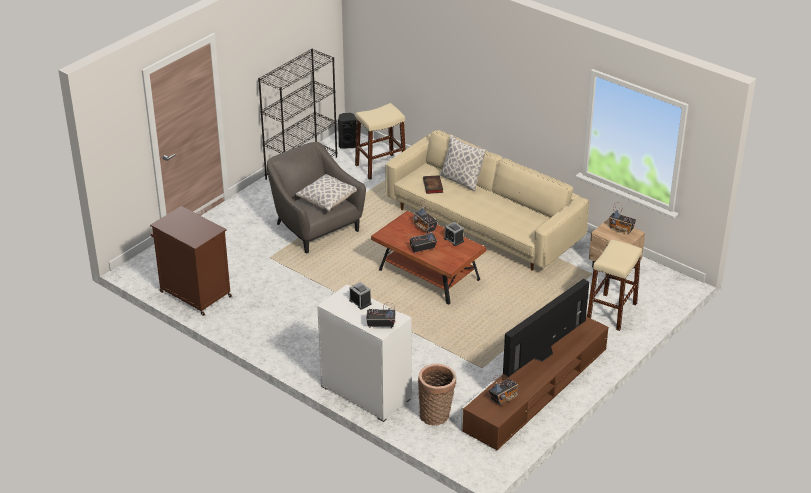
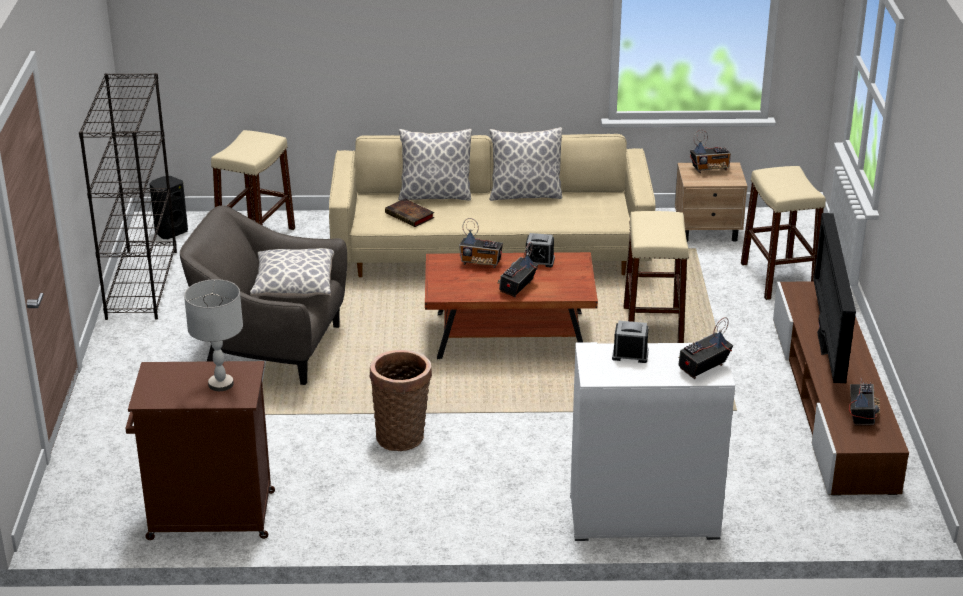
camera: 40 degrees left, 5 degrees down
(196, 231) = (220, 384): none -> grey table lamp
(436, 415) = (769, 494): basket -> basket (402, 435)
(504, 305) = (652, 327): none -> beige stool
(506, 200) = (525, 195): none -> pillow

